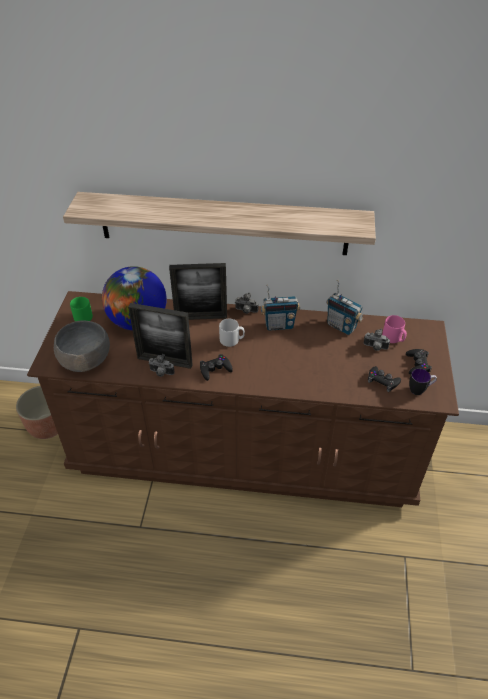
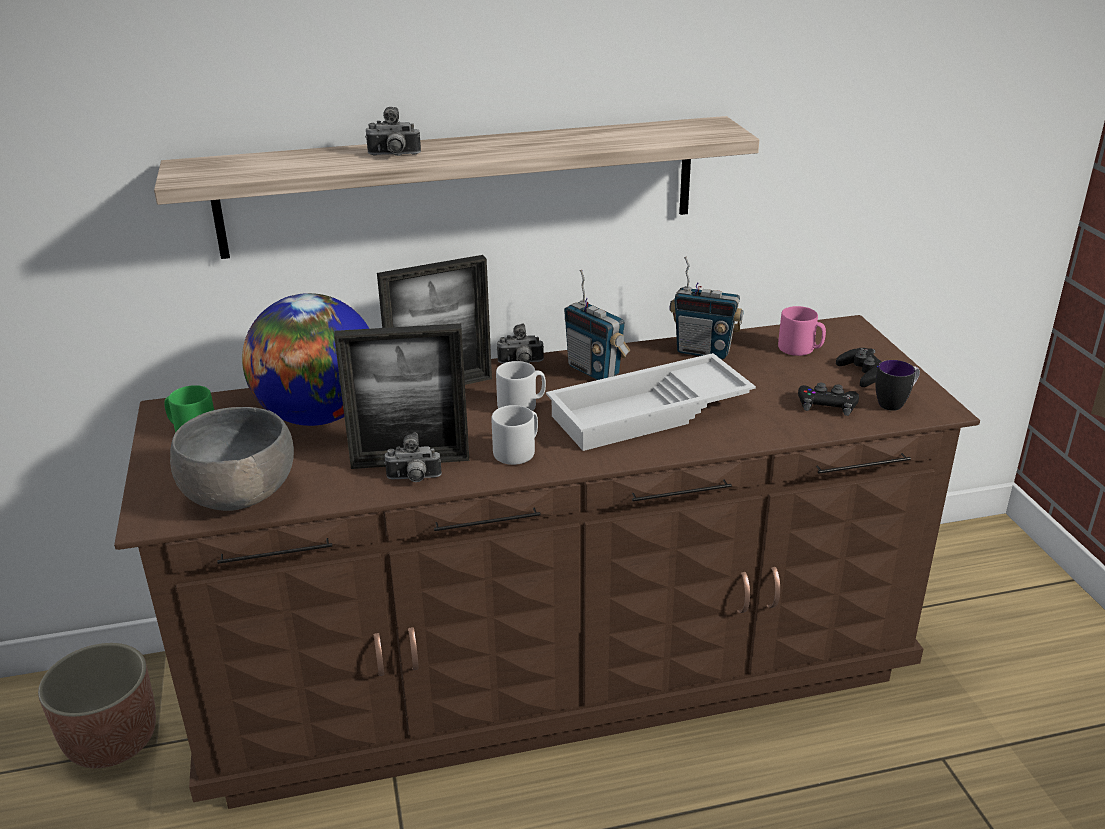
camera: 20 degrees left, 15 degrees down
(215, 369) = (518, 452): black game controller -> grey mug
(279, 325) = (594, 370): radio -> radio turned 75 degrees clockwise
(289, 362) = (649, 414): none -> white tray
(375, 347) = (780, 366): camera -> camera (394, 155)

